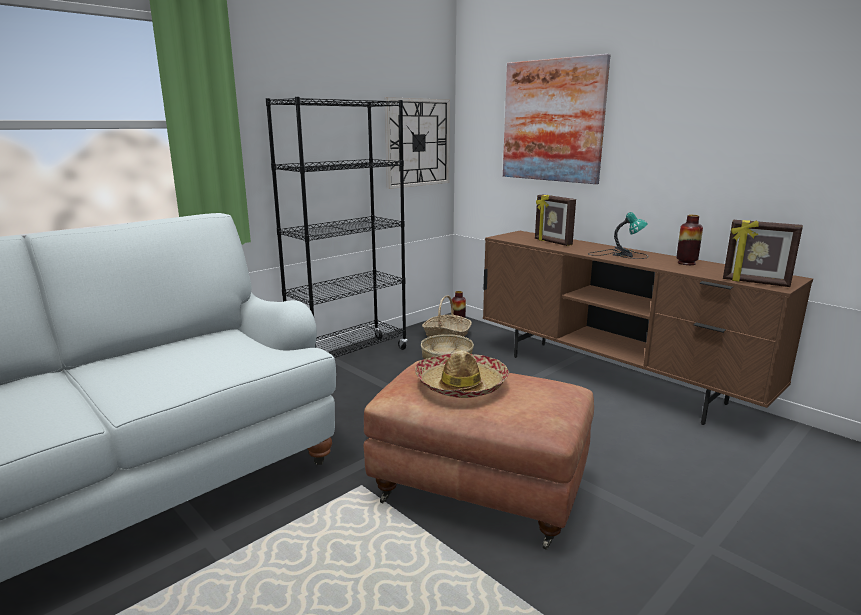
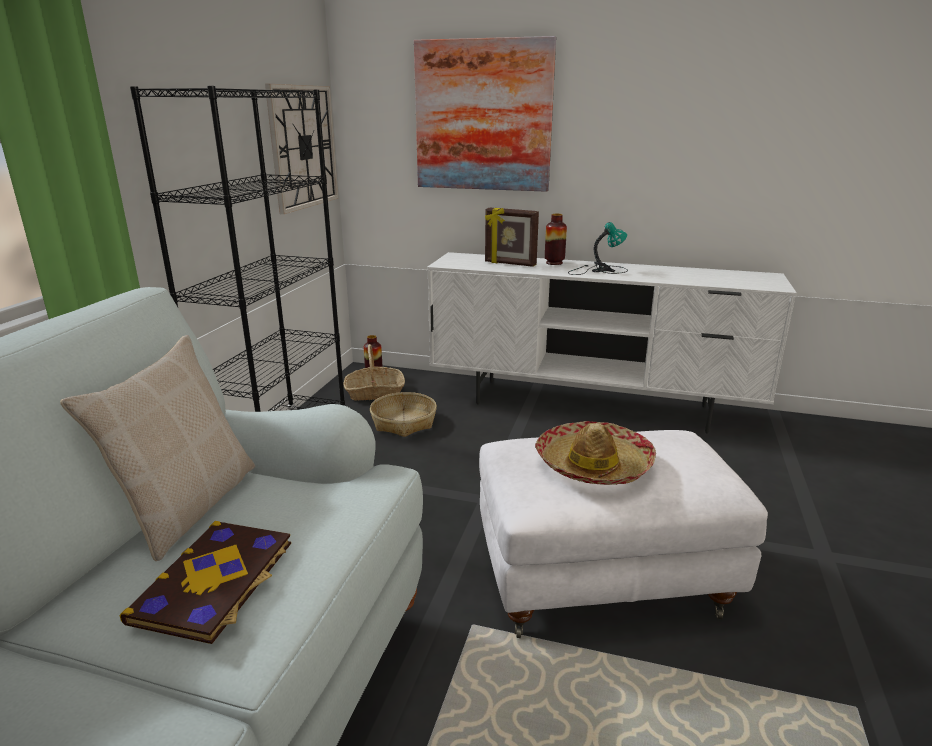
camera: 30 degrees left, 5 degrees up
(157, 371) = (216, 581): none -> book
(192, 340) = (188, 506): none -> beige pillow
(480, 492) = (601, 580): brown ottoman -> white ottoman
(612, 379) = (592, 405): brown tv stand -> white tv stand
(686, 263) = (669, 272): vase -> vase (554, 263)
(755, 283) = (756, 285): picture frame -> none

